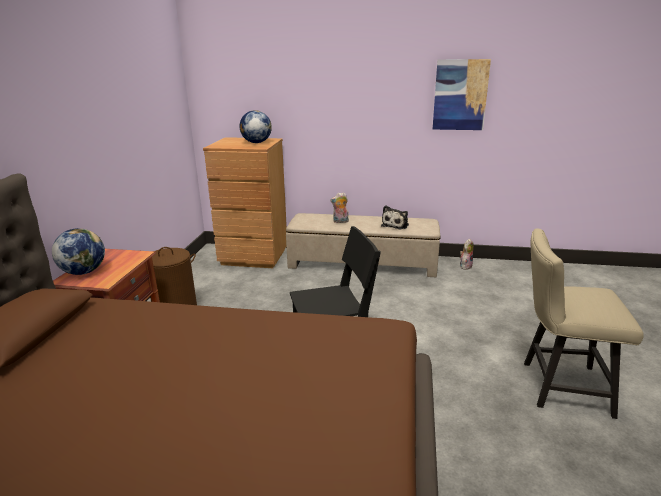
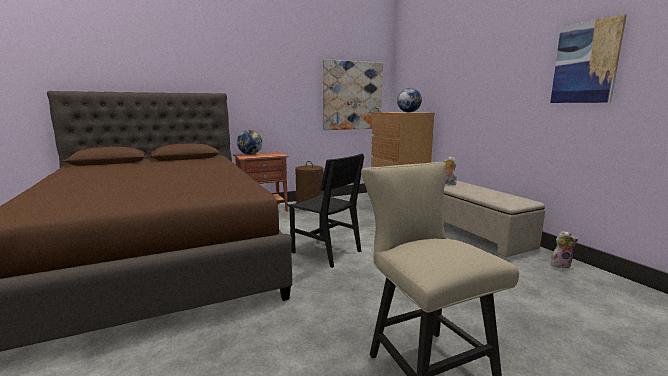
camera: 55 degrees right, 10 degrees down
(158, 125) = (352, 96): none -> picture
(396, 225) = (487, 195): plush toy -> none

